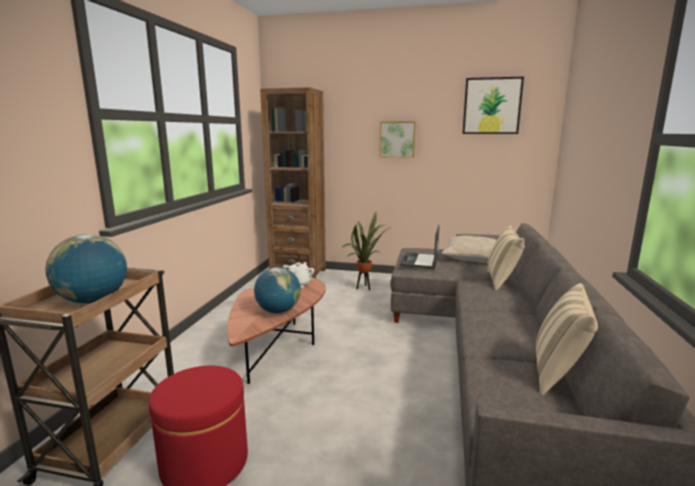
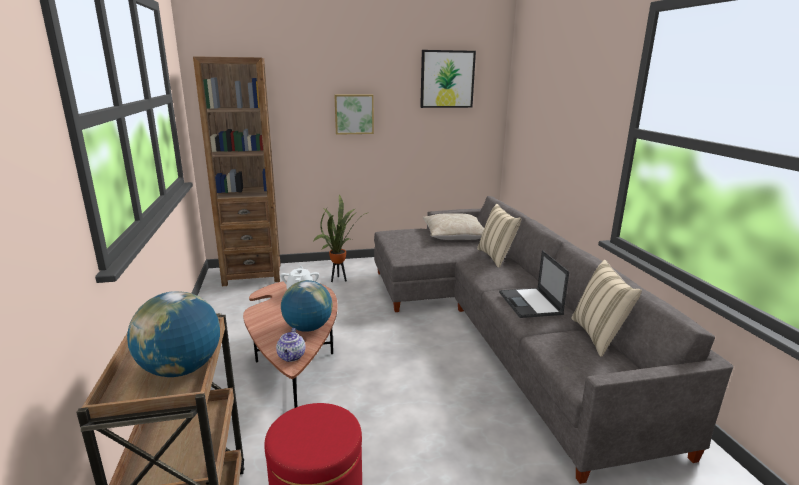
camera: 25 degrees left, 5 degrees up
(244, 329) = (291, 357): none -> teapot
(419, 261) = (410, 246): laptop -> laptop (530, 303)

